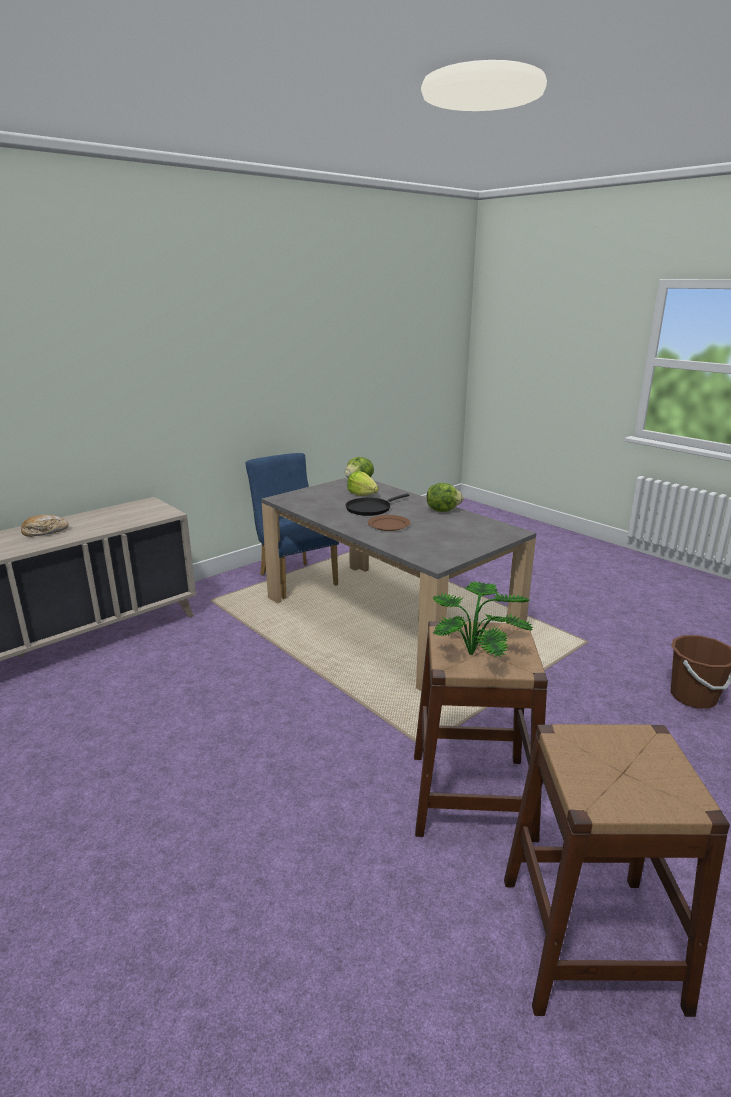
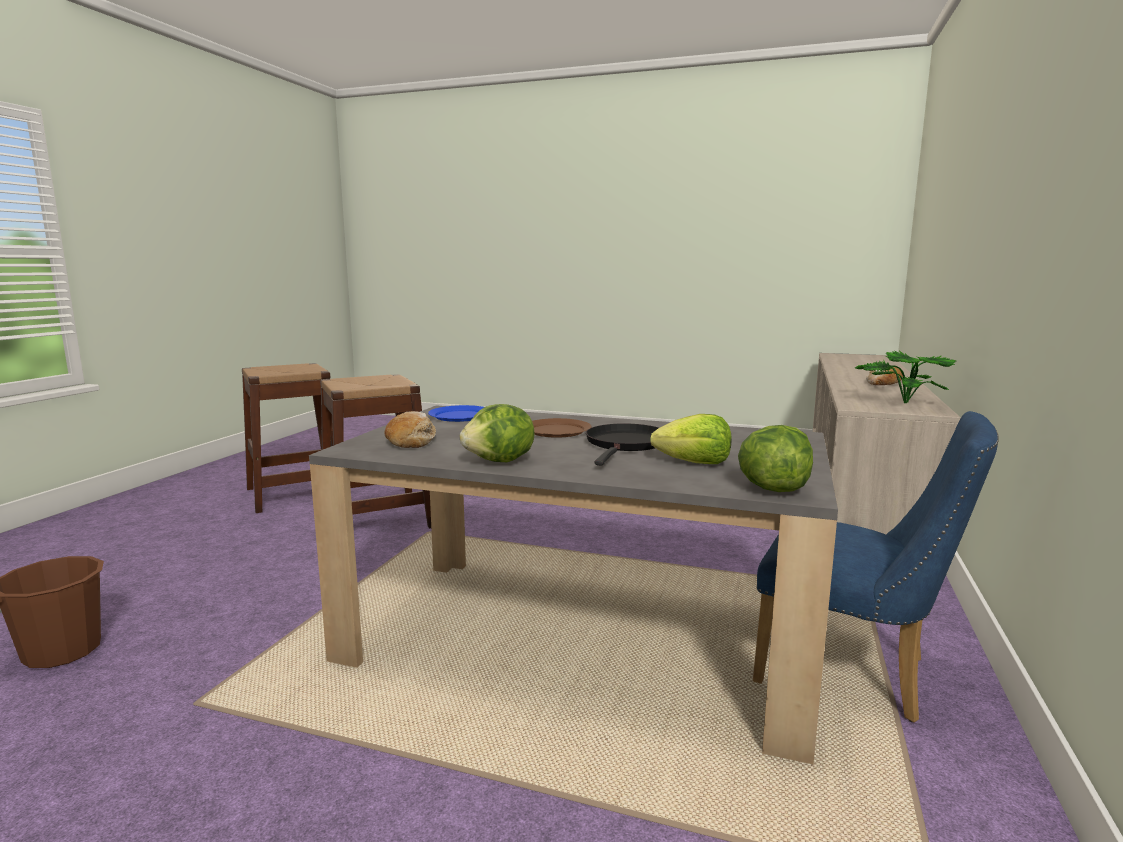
camera: 150 degrees right, 10 degrees down
(431, 552) = (460, 416): none -> blue plate
(477, 532) = (412, 440): none -> bread
(477, 654) = (372, 382): potted plant -> potted plant (902, 404)

